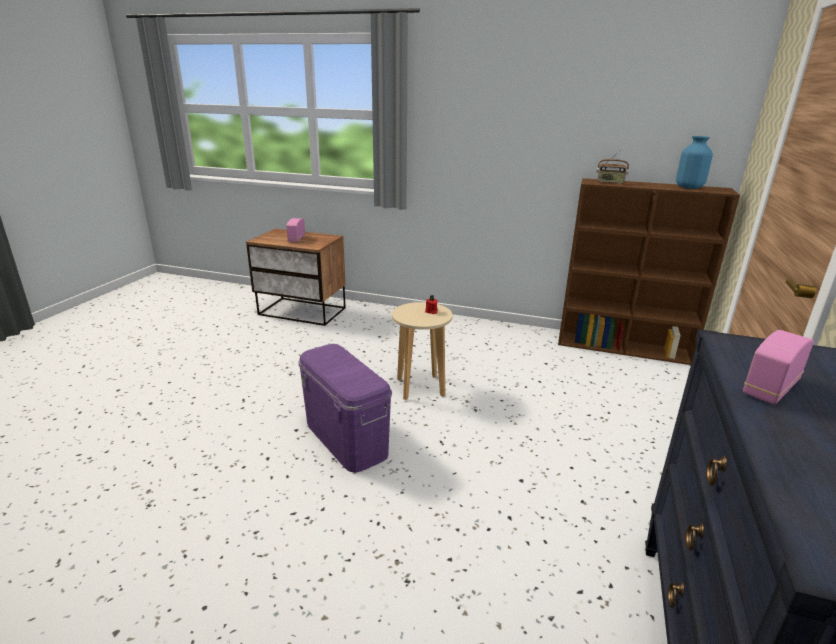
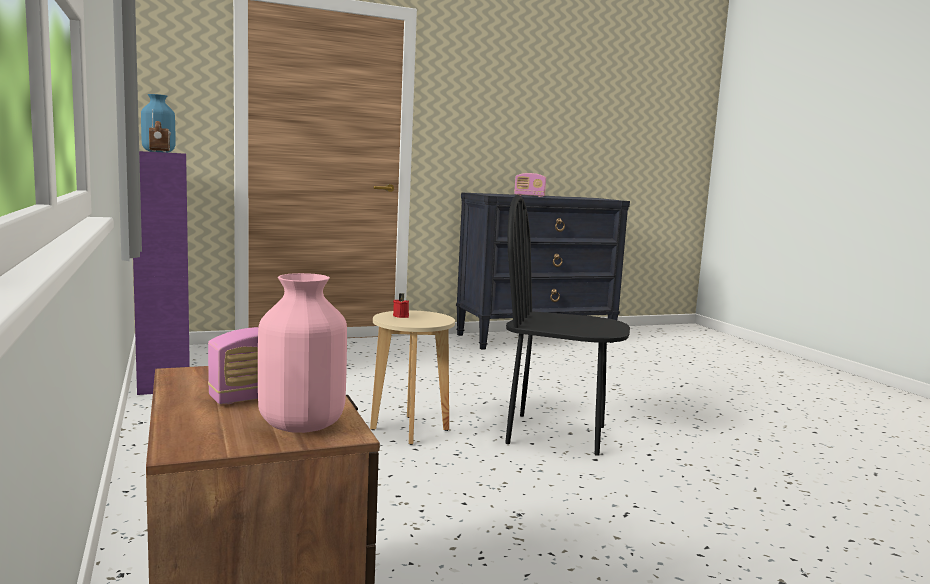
camera: 130 degrees left, 15 degrees down
(269, 238) = (302, 425): none -> pink vase
(346, 438) = (556, 434): purple storage box -> black chair
(624, 347) = (164, 367): brown bookcase -> purple bookcase

